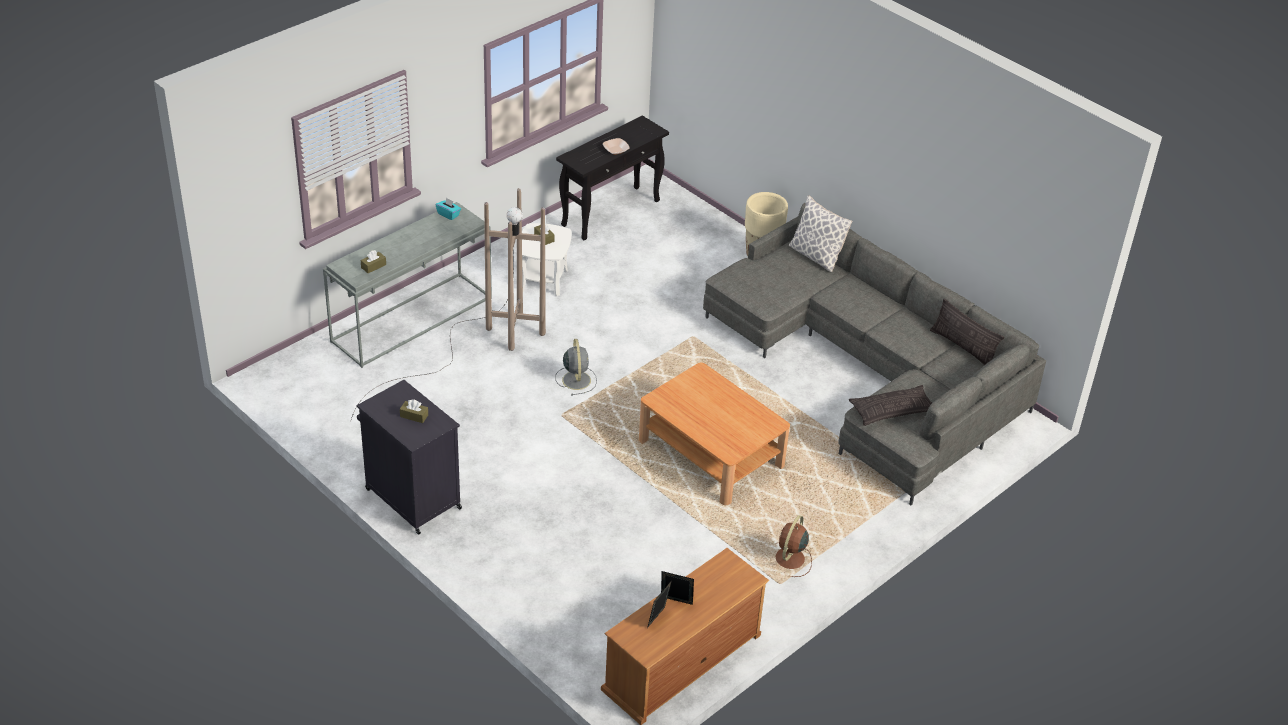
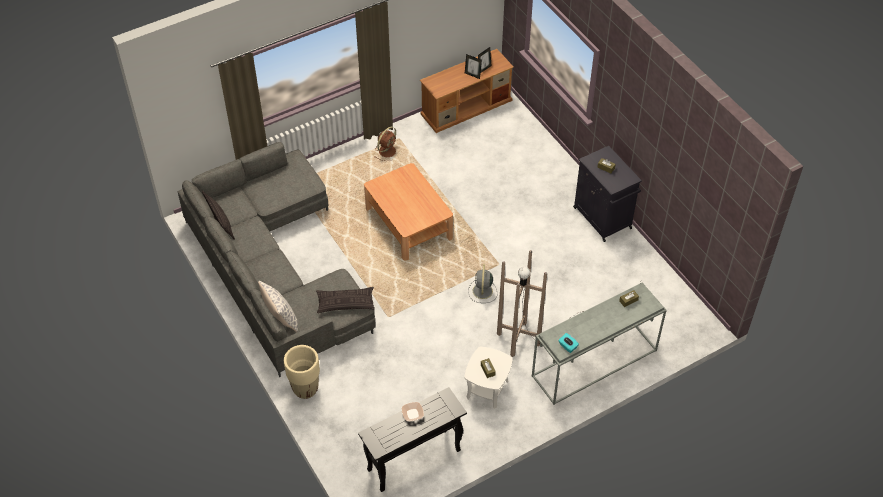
camera: 165 degrees left, 10 degrees up
(892, 410) = (294, 183): pillow -> pillow (345, 303)

